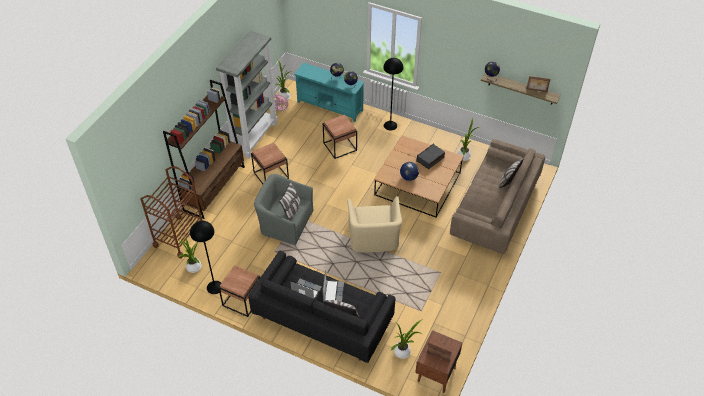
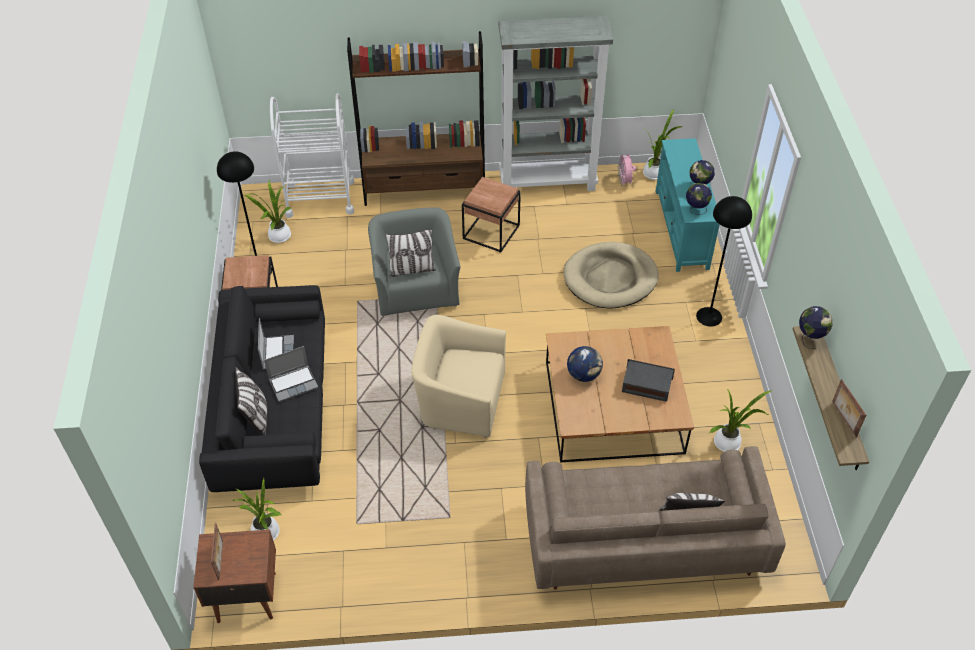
camera: 60 degrees right, 0 degrees up
(179, 236) = (320, 198): brown cart -> white cart
(340, 146) = (610, 278): brown side table -> beige dog bed
(373, 237) = (460, 400): beige armchair -> beige armchair turned 45 degrees clockwise

